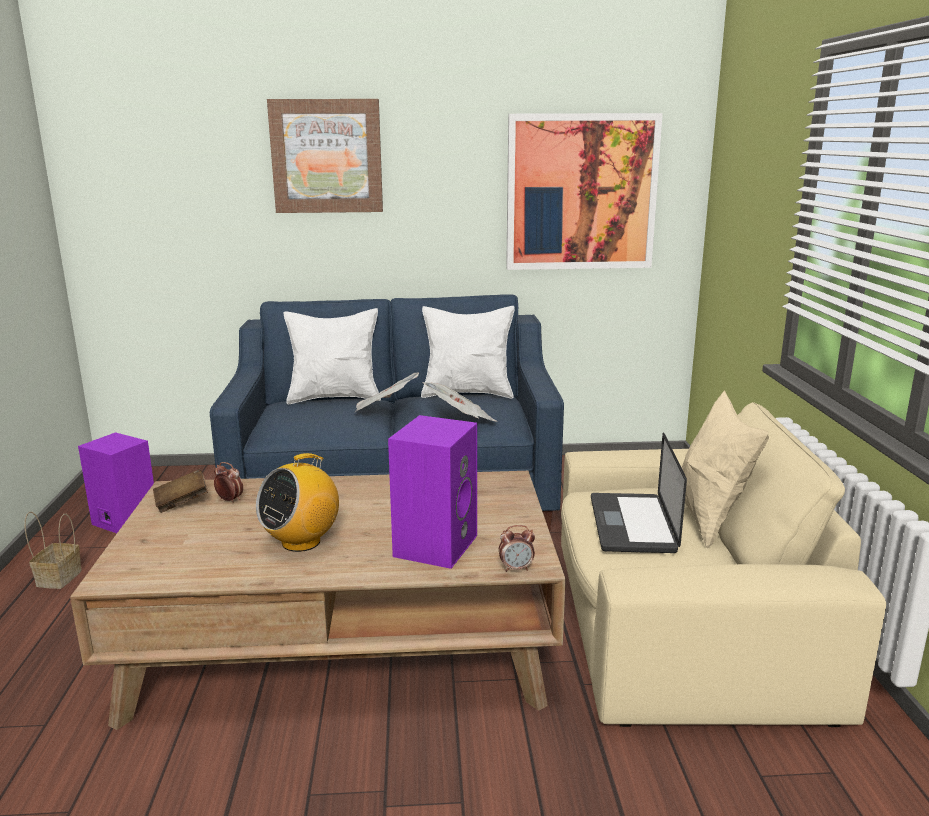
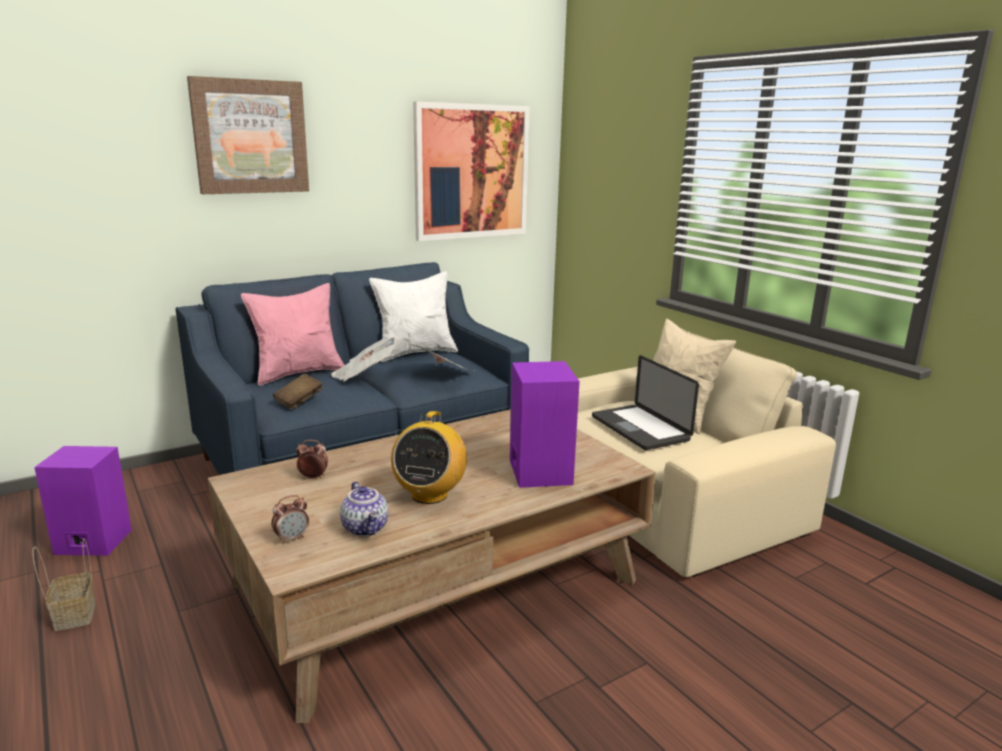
camera: 30 degrees left, 0 degrees up
(182, 503) = (267, 490): brown book -> brown book (299, 401)
(209, 559) = (366, 528): none -> teapot
(335, 398) = (298, 373): white pillow -> pink pillow
(516, 568) = (617, 473): alarm clock -> alarm clock (292, 538)

